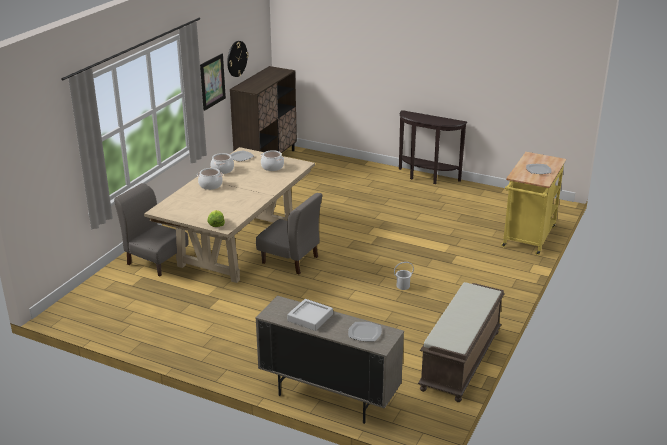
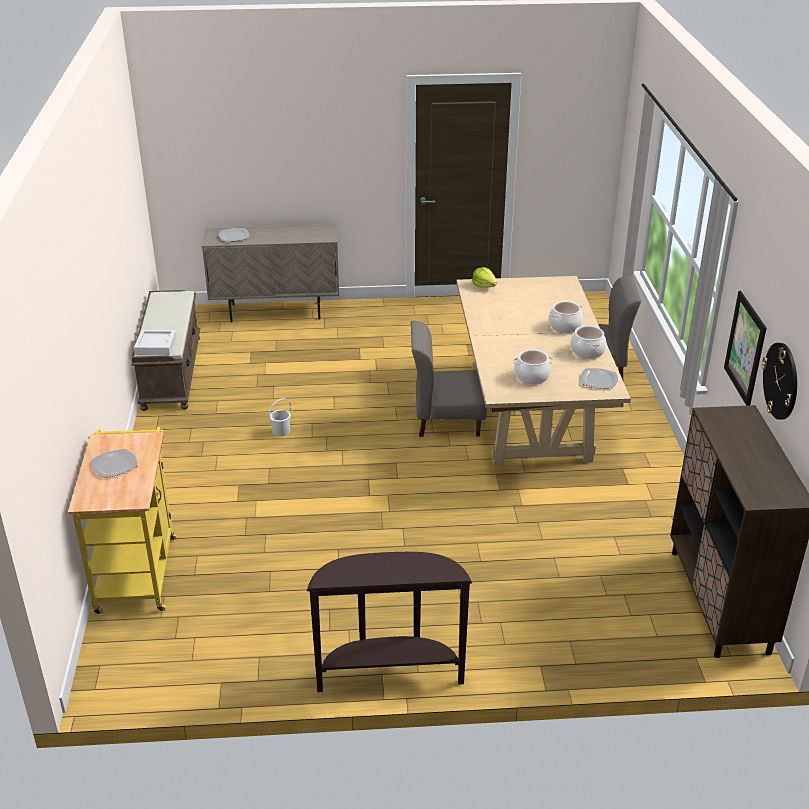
camera: 150 degrees right, 5 degrees up
(310, 317) = (290, 234): grey tray -> grey tray (156, 346)

